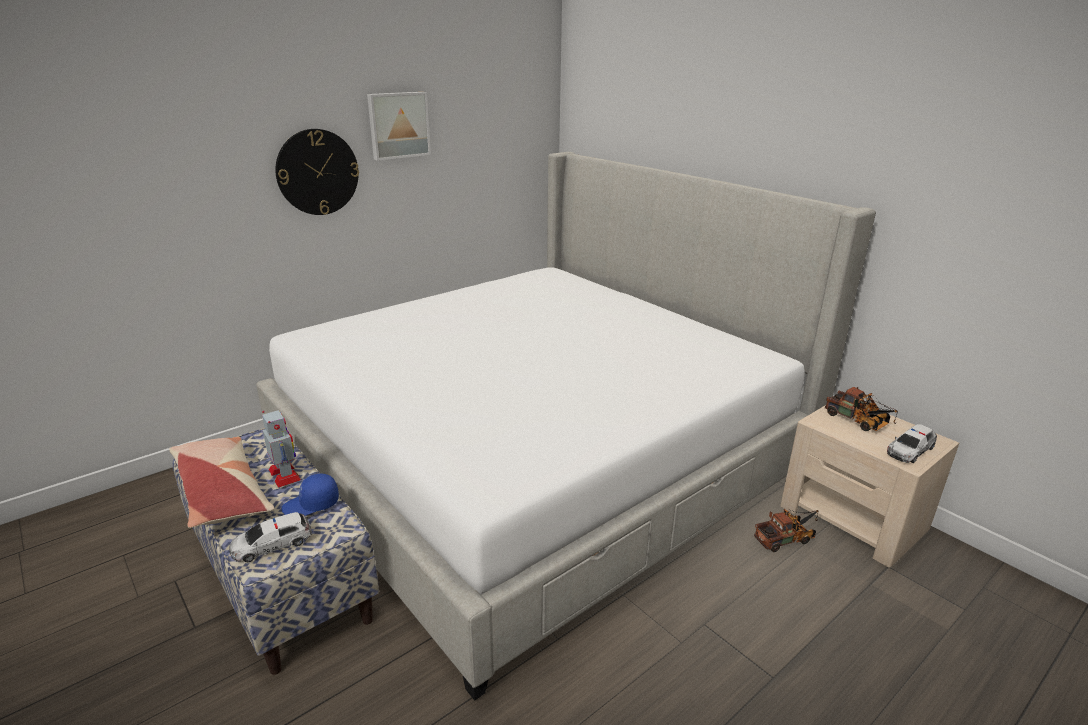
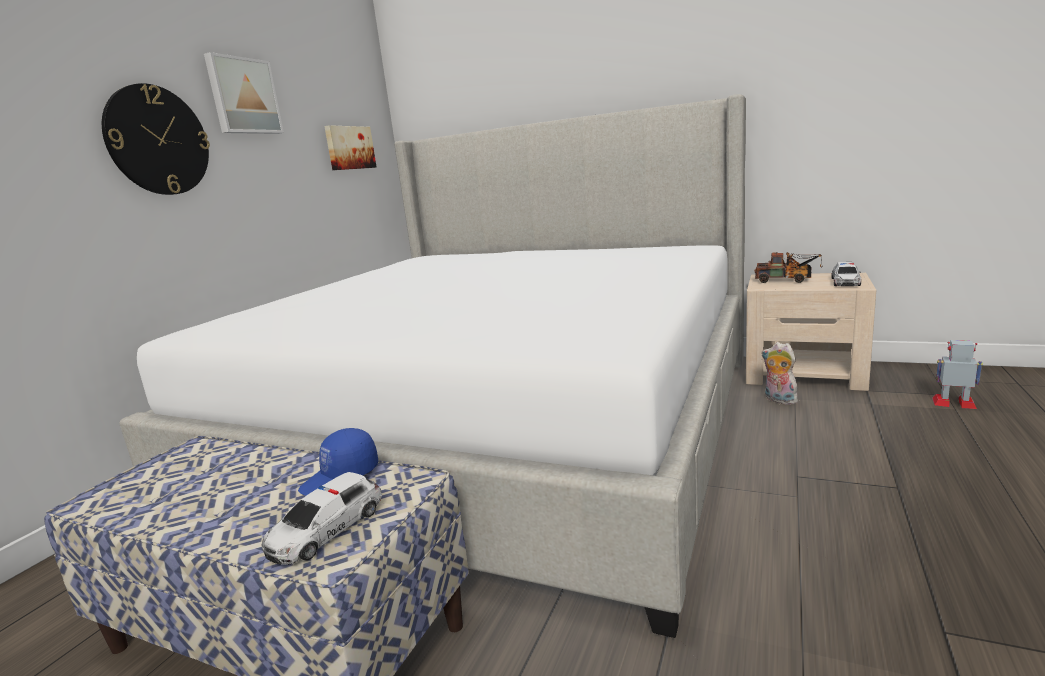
camera: 25 degrees left, 10 degrees down
(222, 492) = (176, 513): pillow -> none
(285, 475) = (265, 468): toy robot -> toy robot (954, 403)
(502, 158) = (349, 148): none -> picture
(787, 539) = (778, 400): toy truck -> plush toy

